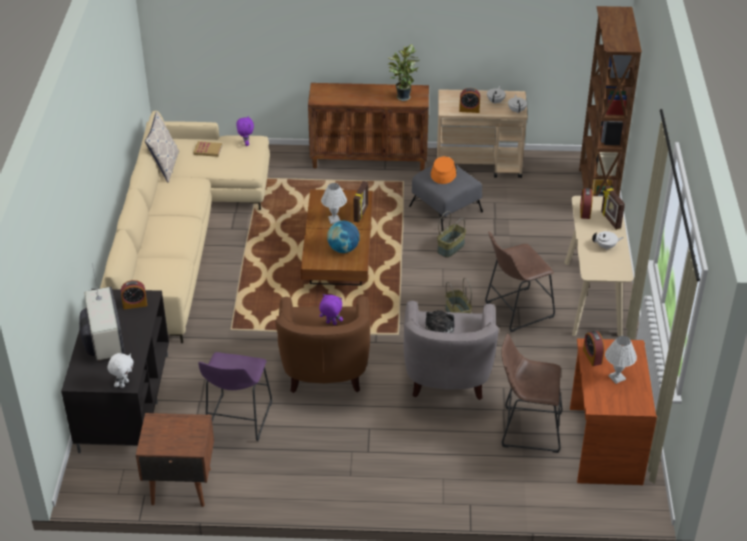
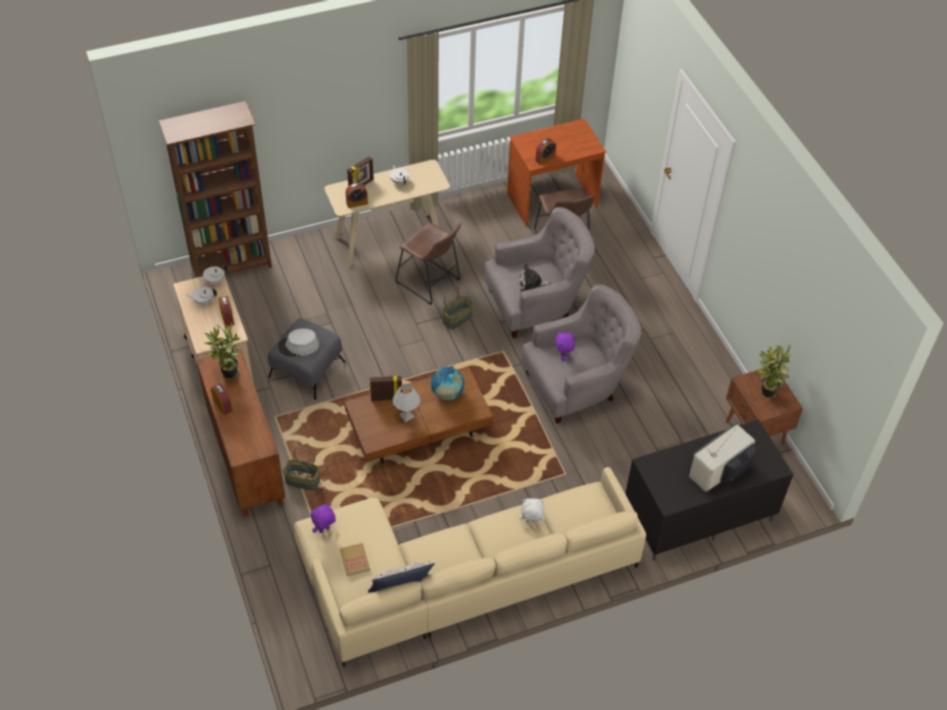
camera: 115 degrees left, 10 degrees up
(123, 384) = (756, 433): white plush toy -> white plush toy (531, 523)
(135, 304) = (662, 471): alarm clock -> alarm clock (222, 405)
(173, 432) = (766, 394): none -> potted plant
(237, 420) = (666, 424): purple stool -> none
(325, 372) = (577, 385): brown armchair -> grey armchair
(443, 172) = (298, 346): orange hat -> grey hat
(450, 247) = (365, 349): basket -> basket (302, 481)
(617, 378) = (559, 142): white table lamp -> none

